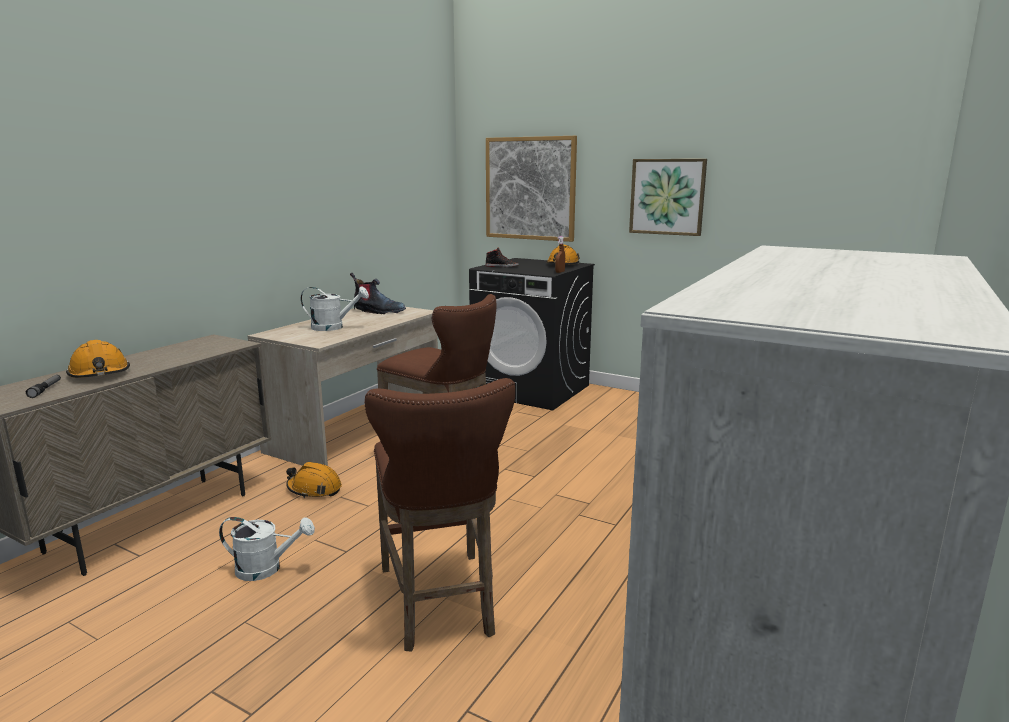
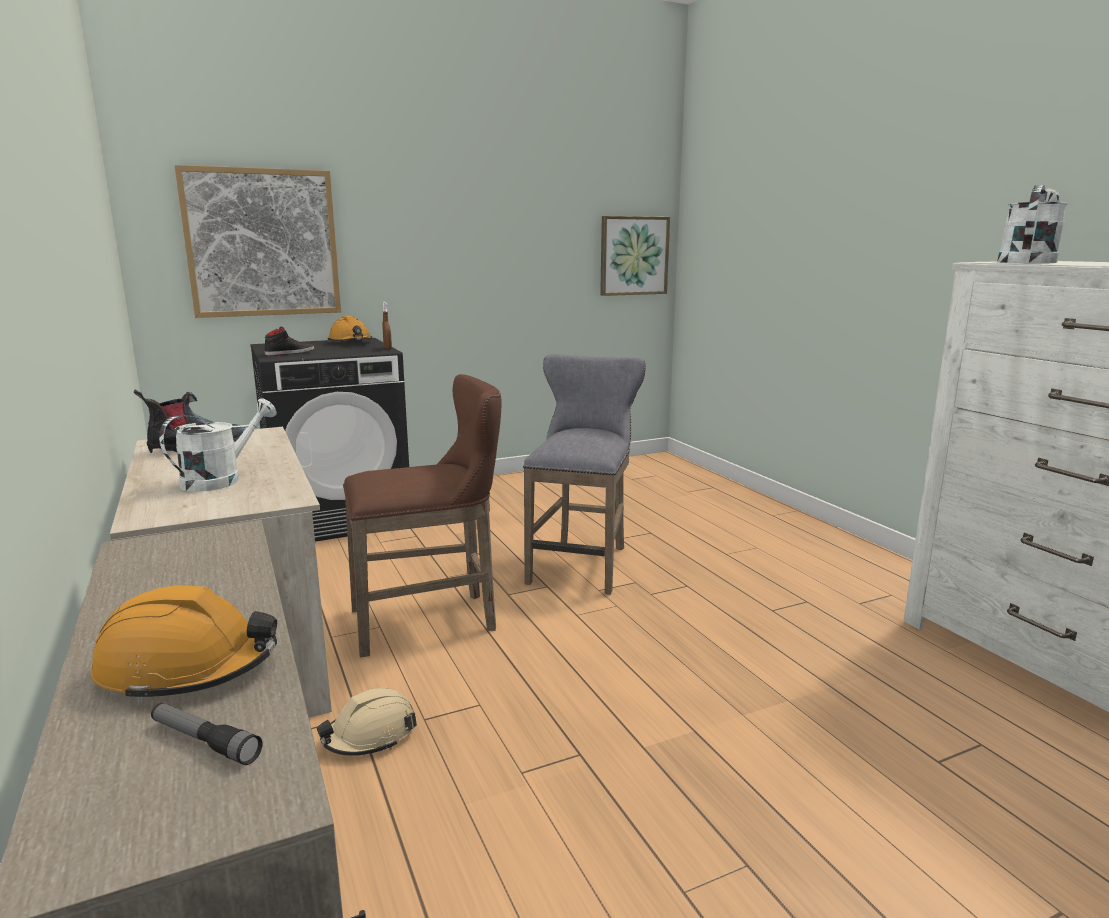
camera: 55 degrees left, 0 degrees up
(266, 569) = (558, 837): white watering can -> white watering can (1027, 262)
(314, 489) = (370, 735): orange hard hat -> beige hard hat
(439, 604) = (752, 722): brown stool -> none
(589, 475) = (582, 562): none -> grey stool
(667, 197) = (453, 249): picture -> picture (633, 256)

